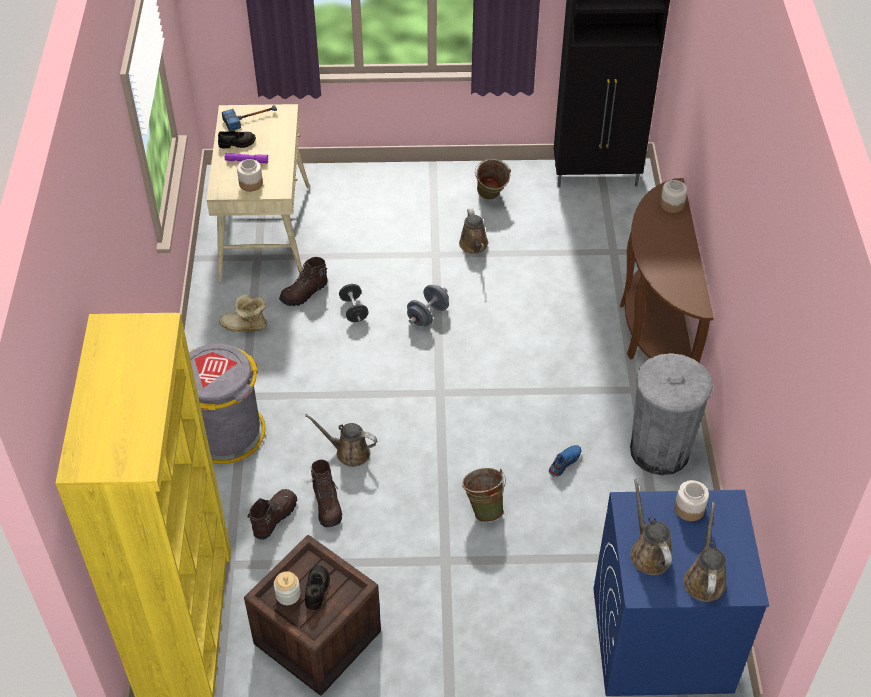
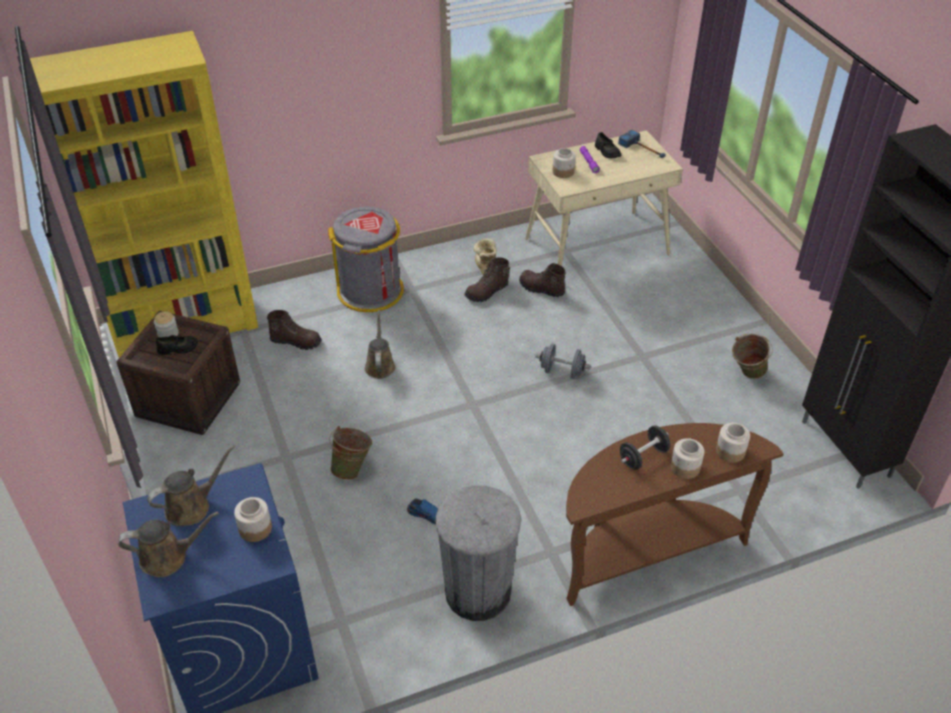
camera: 70 degrees right, 5 degrees down
(327, 505) = (320, 368): brown boot -> brown boot (487, 292)
(354, 310) = (540, 323): black dumbbell -> black dumbbell (643, 457)
(474, 245) = (672, 380): brown watering can -> none
(679, 235) = (684, 467): none -> jar

